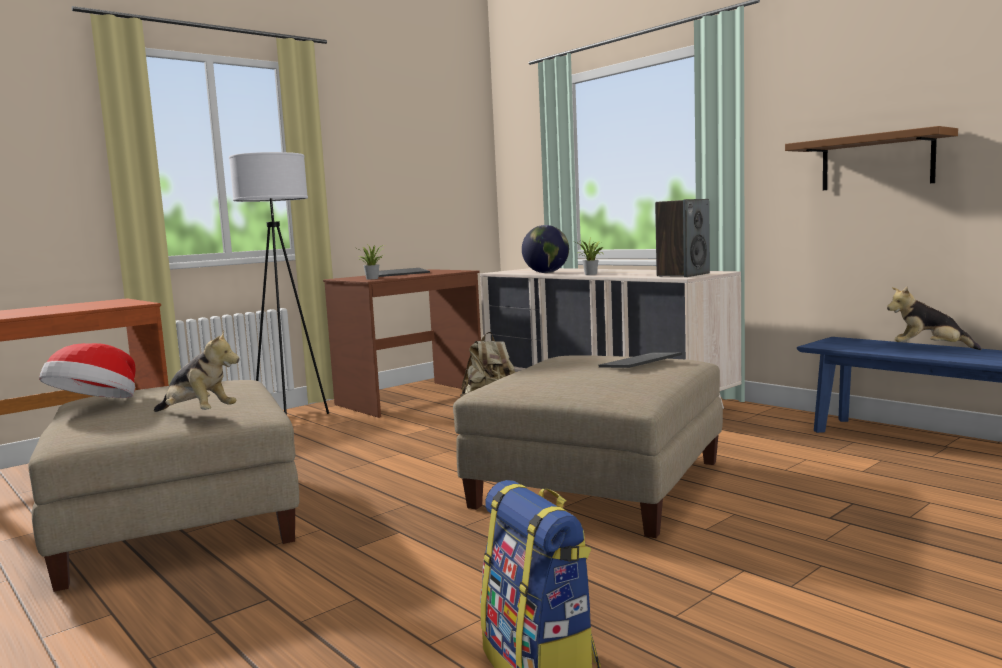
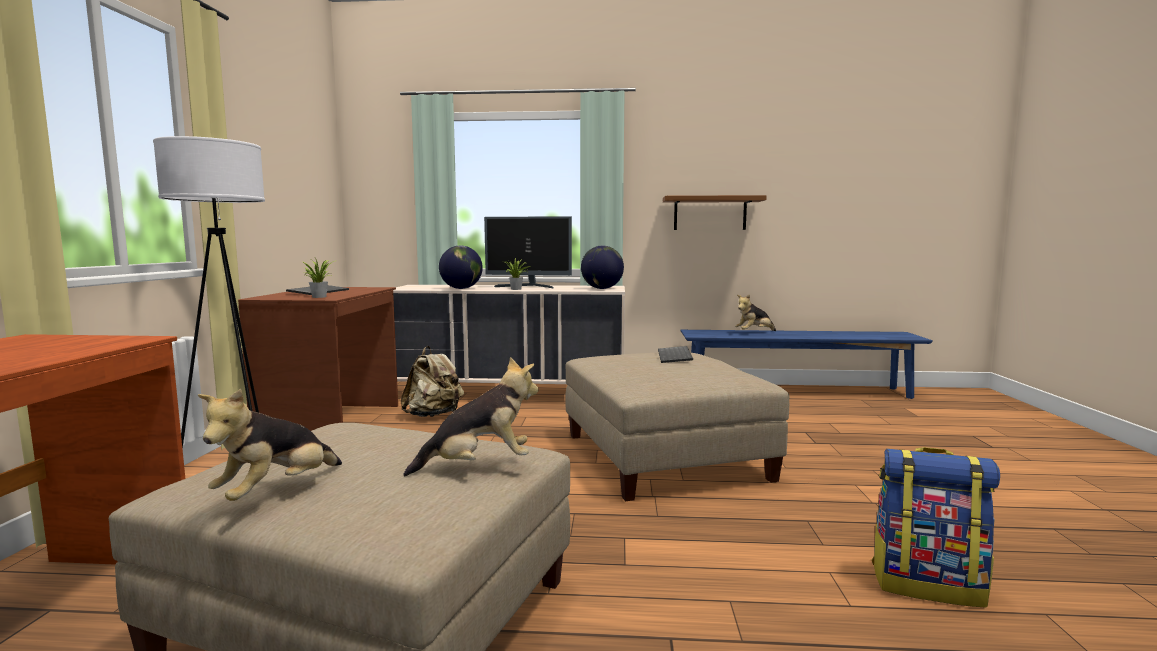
camera: 45 degrees left, 0 degrees up
(95, 405) = (276, 491): hat -> plush toy
(622, 271) = (529, 286): none -> monitor
(683, 275) = (602, 288): speaker -> globe

